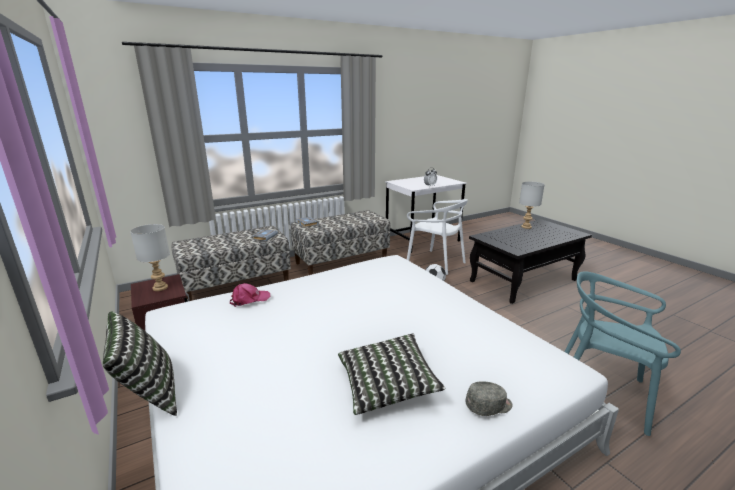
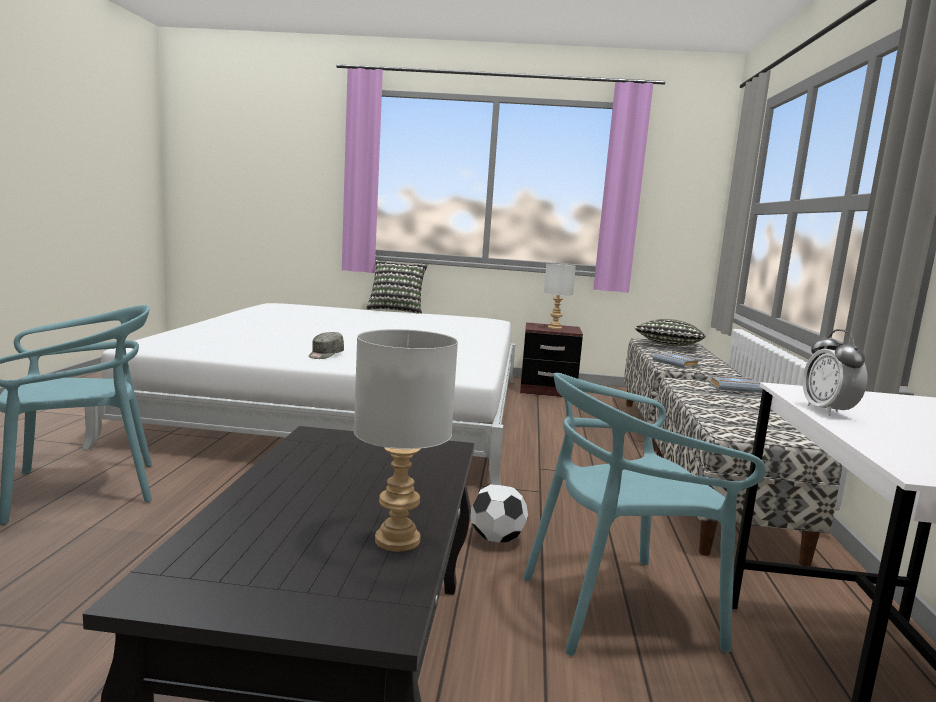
camera: 125 degrees right, 10 degrees down
(249, 299) = (471, 328): pink cap -> none
(387, 385) = (281, 323): pillow -> pillow (669, 346)
(436, 262) = (618, 607): white chair -> turquoise chair
(489, 406) = (203, 328): grey cap -> grey cap (325, 355)

